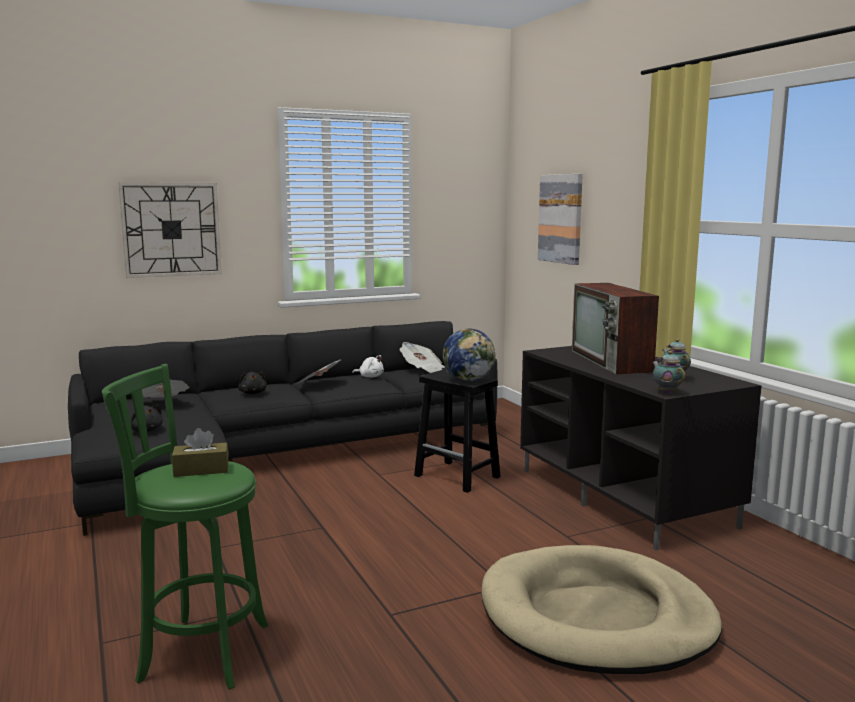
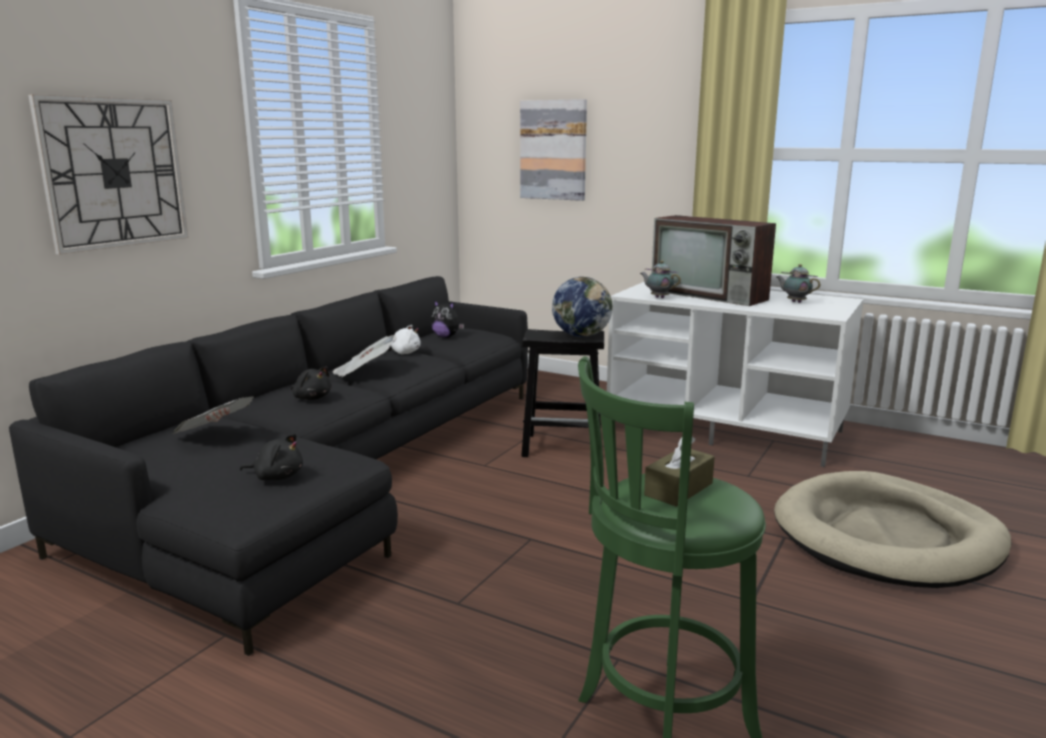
camera: 35 degrees left, 5 degrees up
(422, 370) = (446, 337): newspaper -> plush toy
(625, 497) = (727, 428): black tv stand -> white tv stand
(666, 392) = (830, 315): teapot -> teapot (658, 297)

